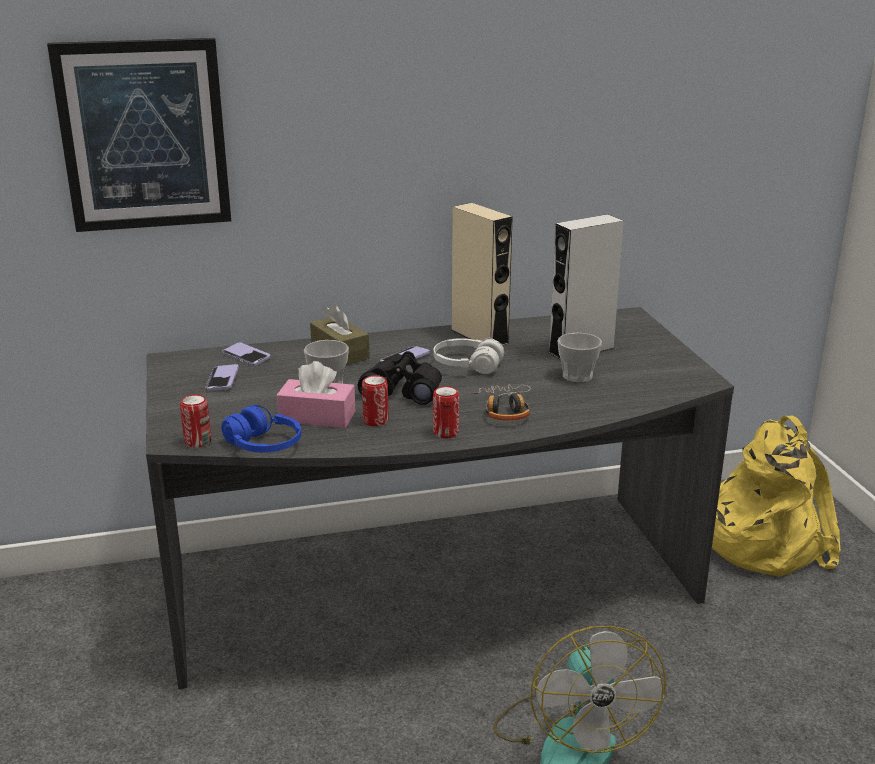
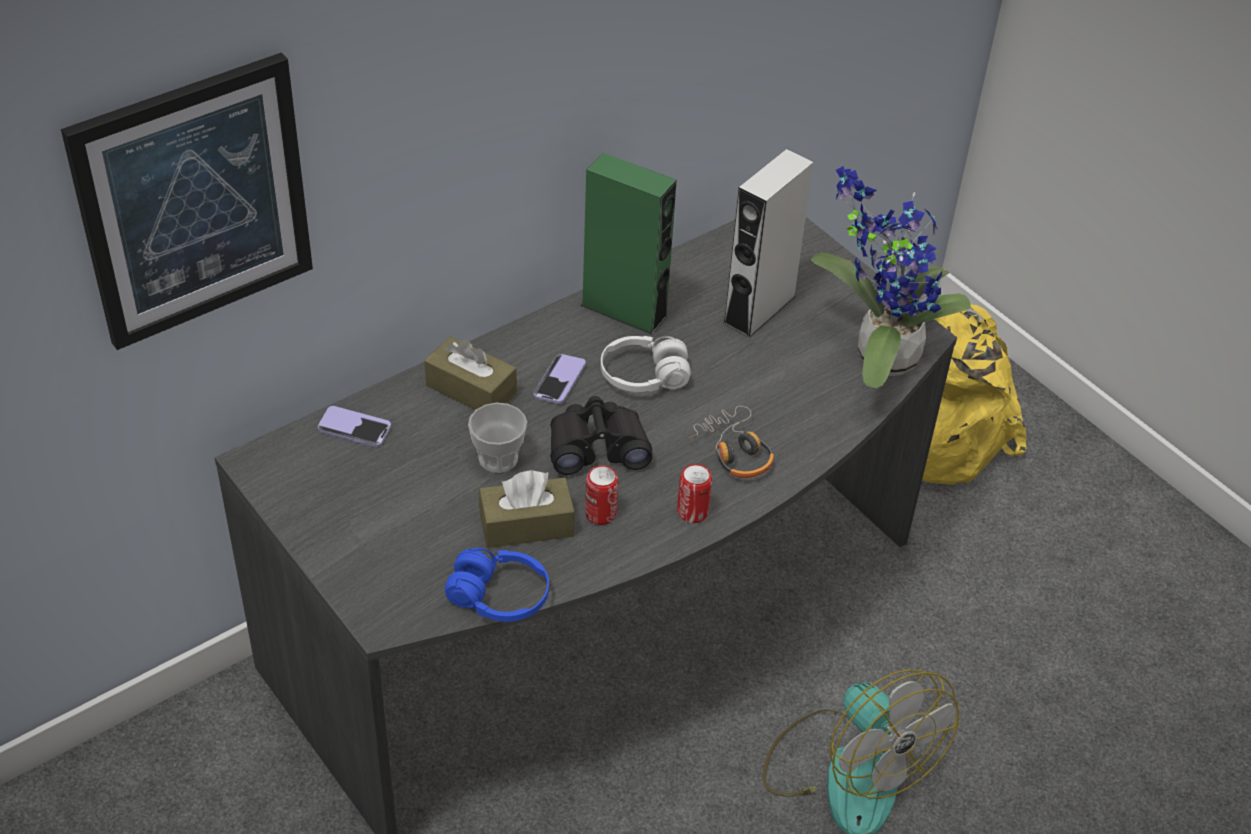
camera: 25 degrees left, 20 degrees up
(198, 442) = (415, 613): can -> none
(222, 379) = (358, 485): phone -> none
(317, 416) = (526, 525): pink tissue box -> brown tissue box
(479, 336) = (624, 310): beige speaker -> green speaker
(577, 376) = (781, 364): cup -> none
(660, 384) = (878, 355): none -> potted plant

